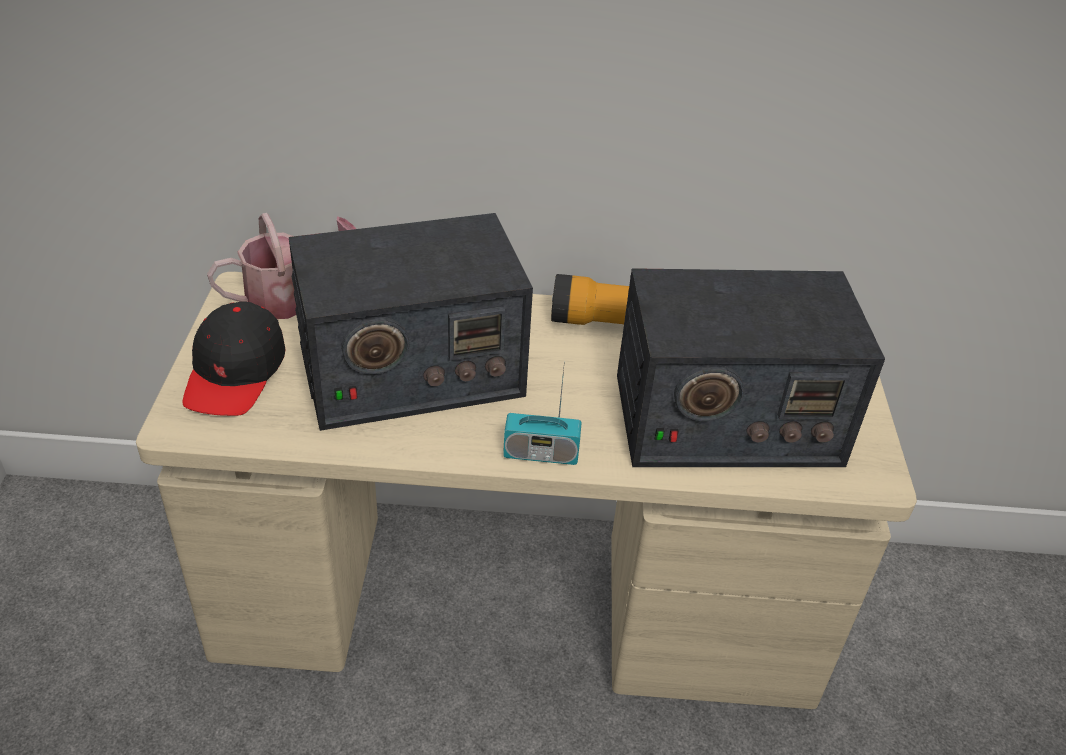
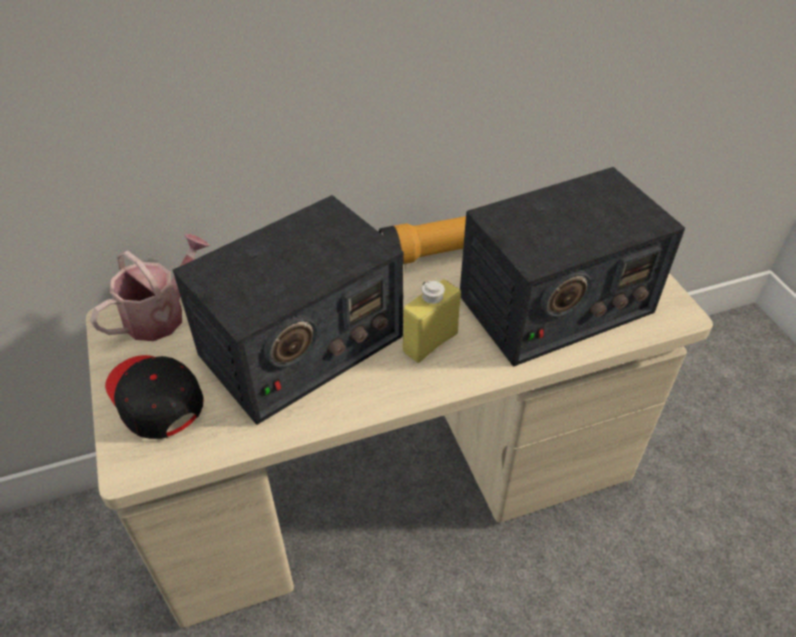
camera: 20 degrees left, 5 degrees up
(235, 373) = (154, 399): black cap -> black cap turned 150 degrees clockwise
(541, 454) = (441, 380): radio -> none
(552, 412) = (430, 342): none -> yellow bottle

